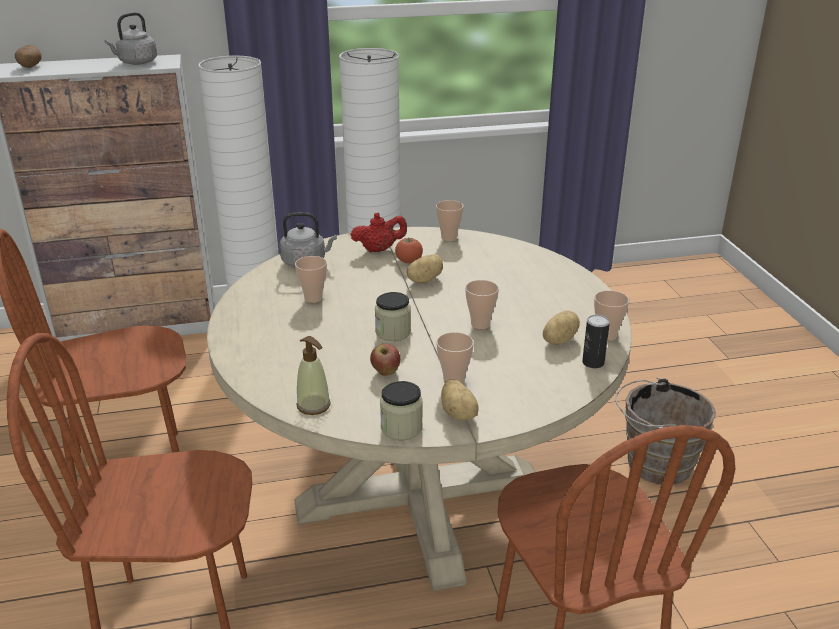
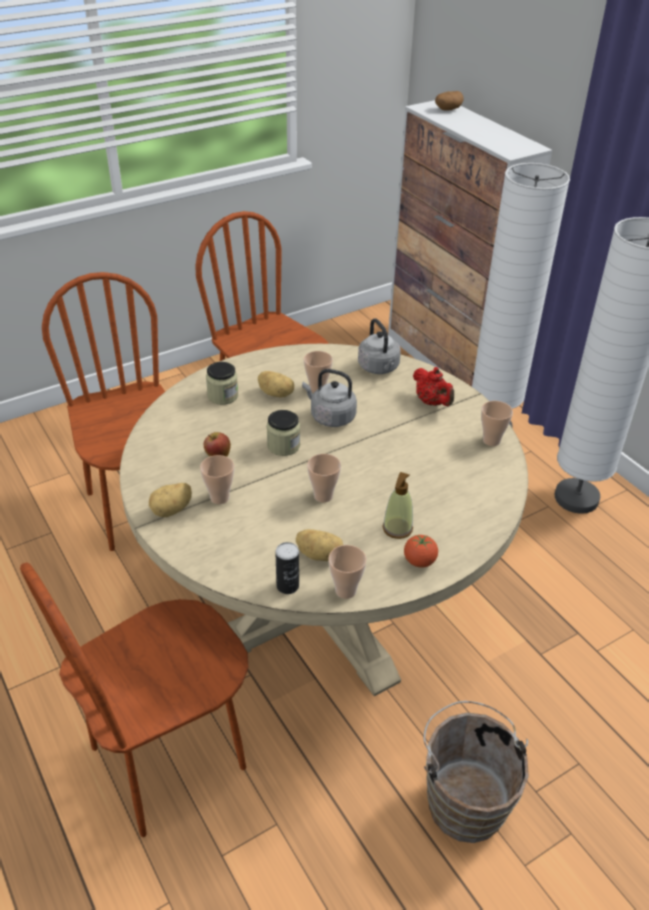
camera: 70 degrees right, 10 degrees up
(136, 63) = (503, 140): grey kettle -> grey kettle (330, 417)
(314, 405) = (159, 431): soap dispenser -> soap dispenser (397, 528)
(401, 428) = (143, 482): jar -> jar (223, 396)
(409, 261) = (420, 426): tomato -> tomato (419, 561)
(424, 280) = (389, 443): potato -> potato (276, 393)

